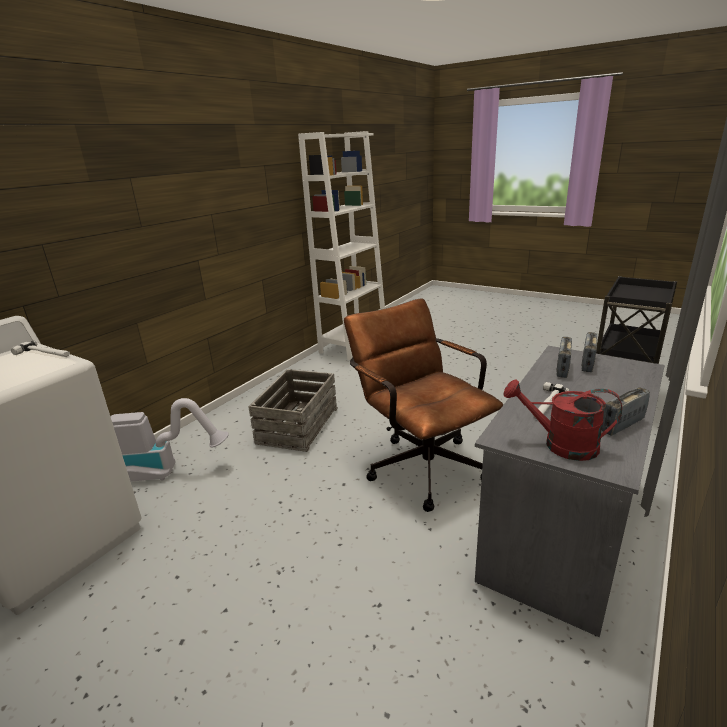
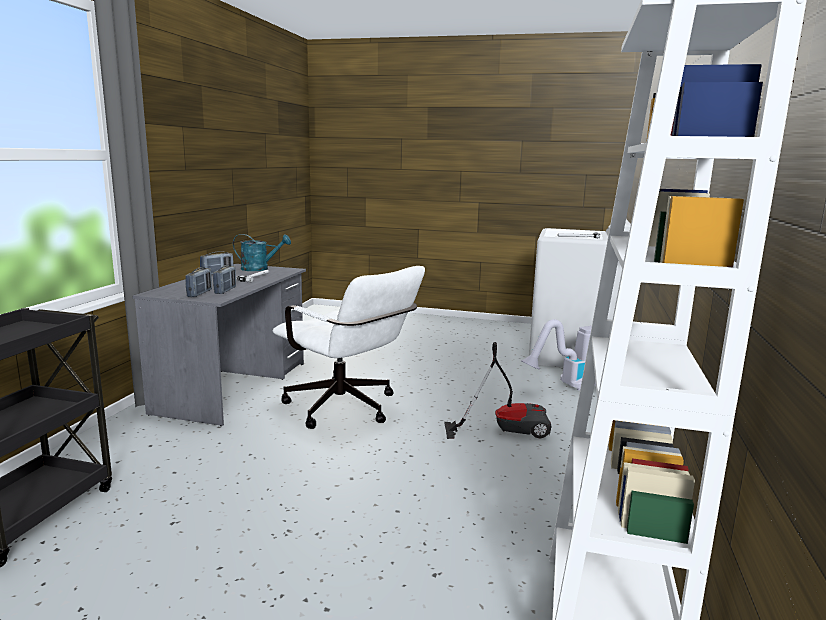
camera: 160 degrees right, 10 degrees down
(297, 425) = (505, 429): crate -> vacuum cleaner
(421, 463) = (348, 410): brown office chair -> white office chair
(560, 445) = (260, 269): red watering can -> turquoise watering can

